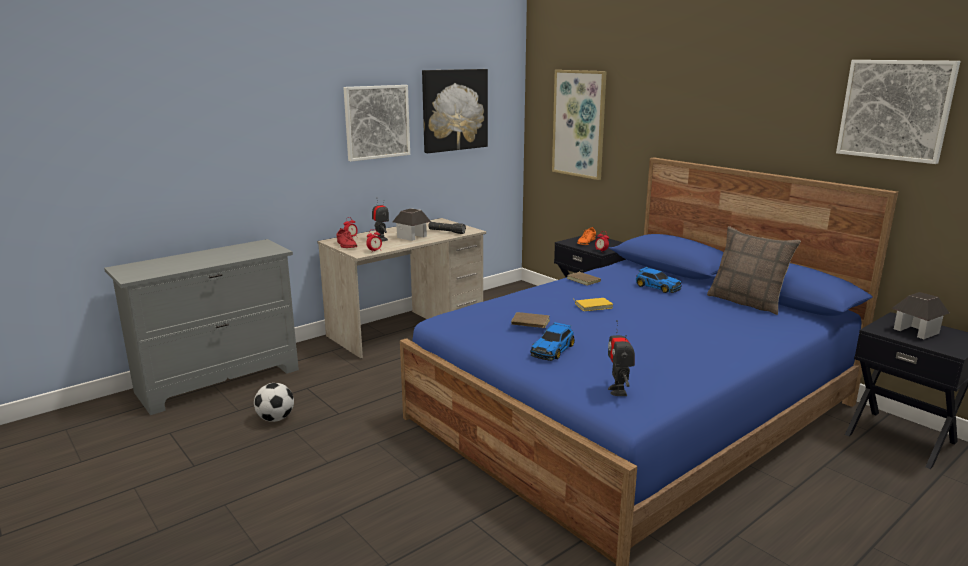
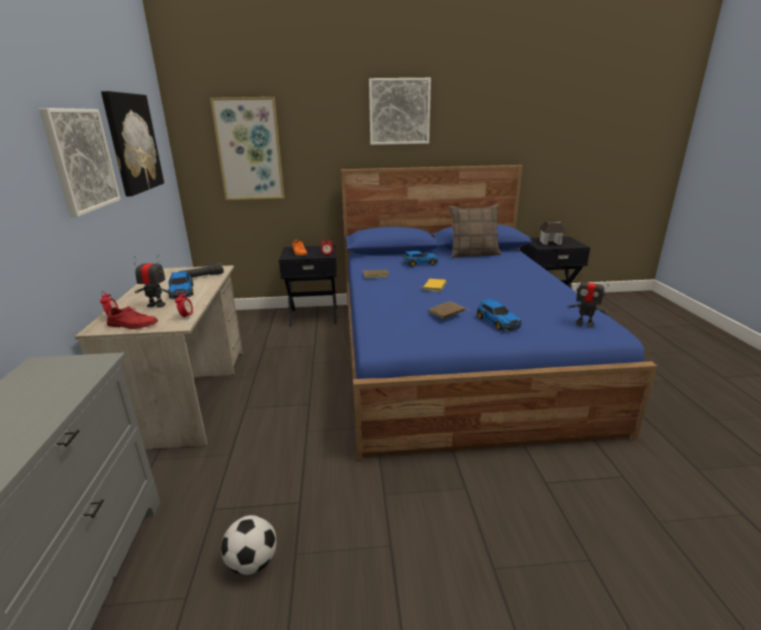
camera: 55 degrees left, 5 degrees up
(412, 237) = (182, 291): toy house -> toy car
(895, 110) = (512, 113): picture -> picture (399, 111)

